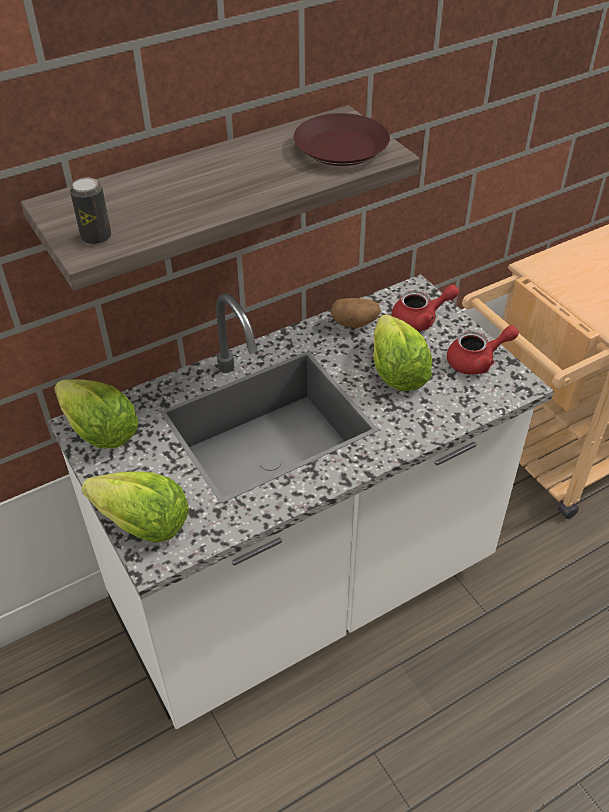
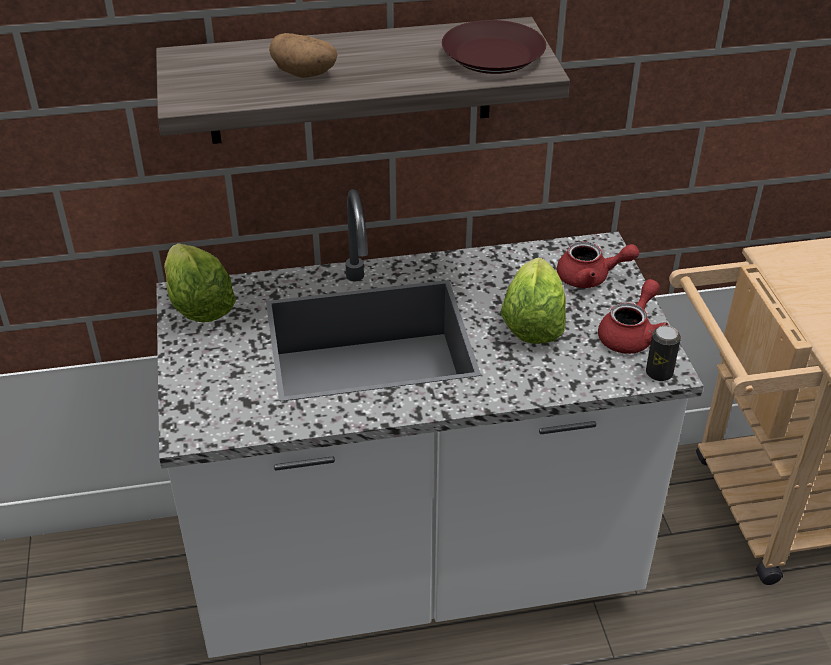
camera: 20 degrees right, 5 degrees down
(96, 237) = (202, 91): can -> can (659, 373)
(142, 524) = (194, 399): lettuce -> none
(355, 323) = (515, 264): potato -> potato (305, 74)
(477, 361) = (630, 334): red teapot -> red teapot turned 60 degrees counterclockwise

